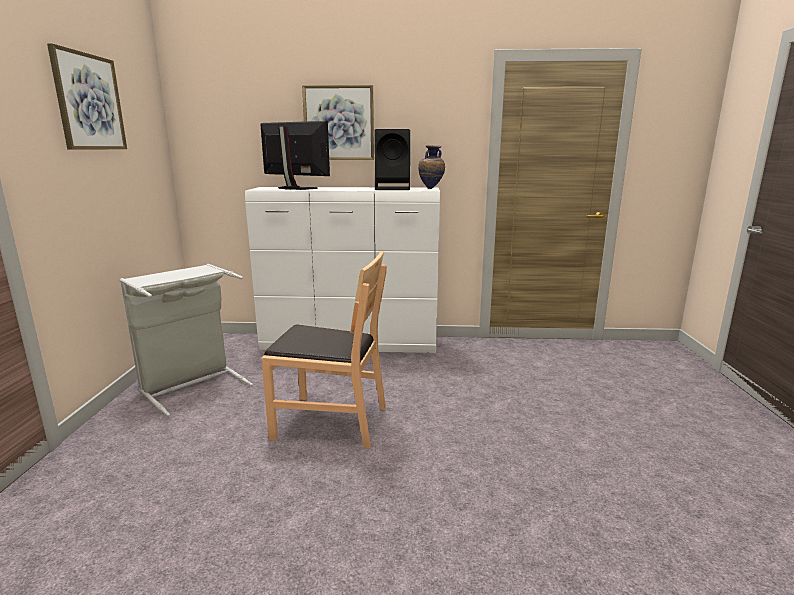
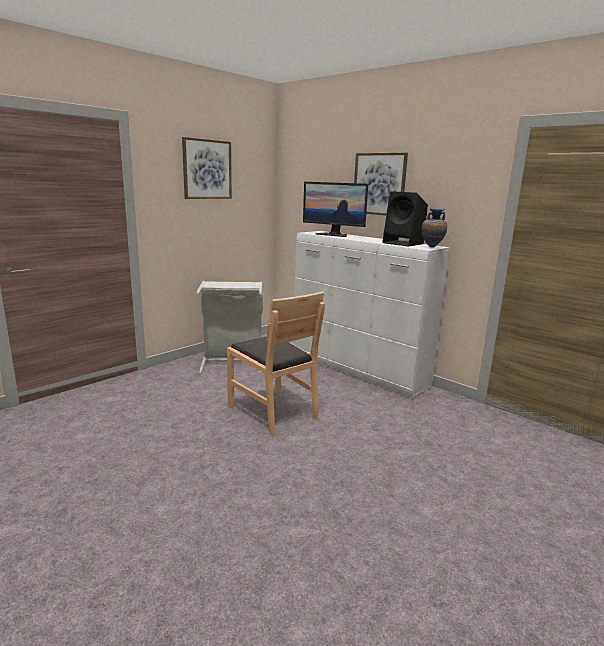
camera: 40 degrees right, 0 degrees up
(294, 188) = (333, 235): monitor -> monitor turned 135 degrees clockwise

